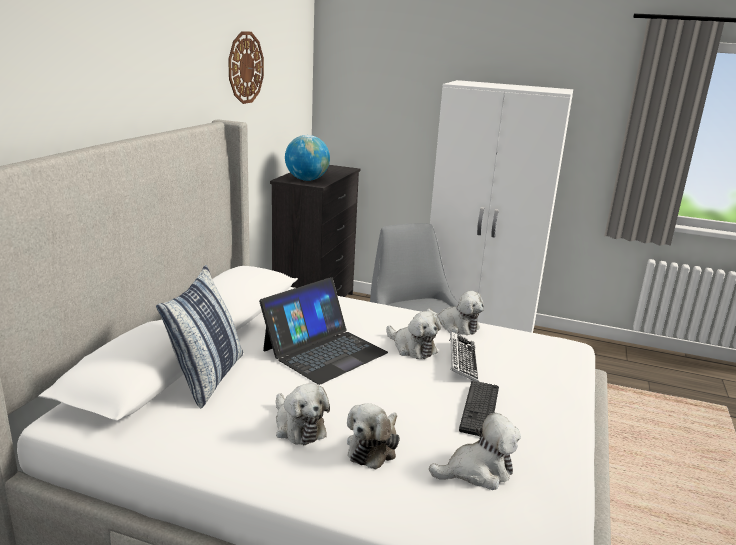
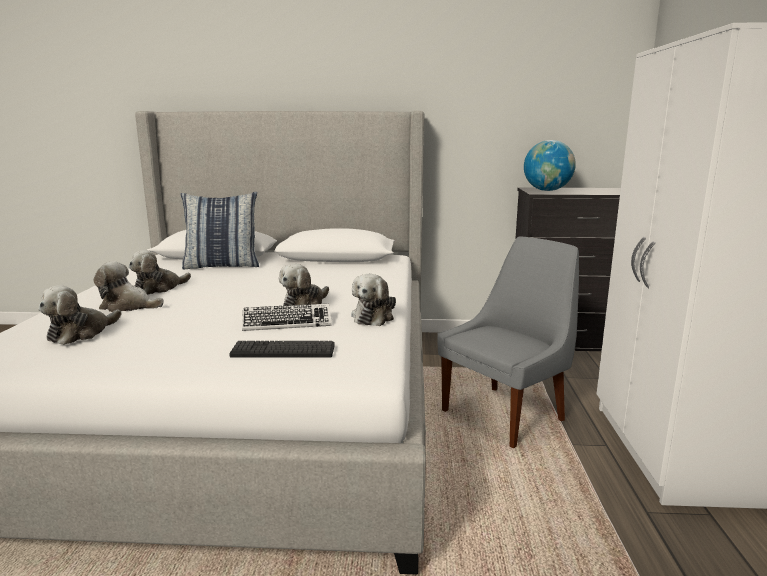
camera: 75 degrees right, 5 degrees down
(245, 67) = (483, 68): wall clock -> none
(324, 351) = (277, 282): laptop -> none
(477, 471) = (81, 333): plush toy -> plush toy turned 60 degrees clockwise
(479, 409) = (186, 331): keyboard -> keyboard (283, 351)

